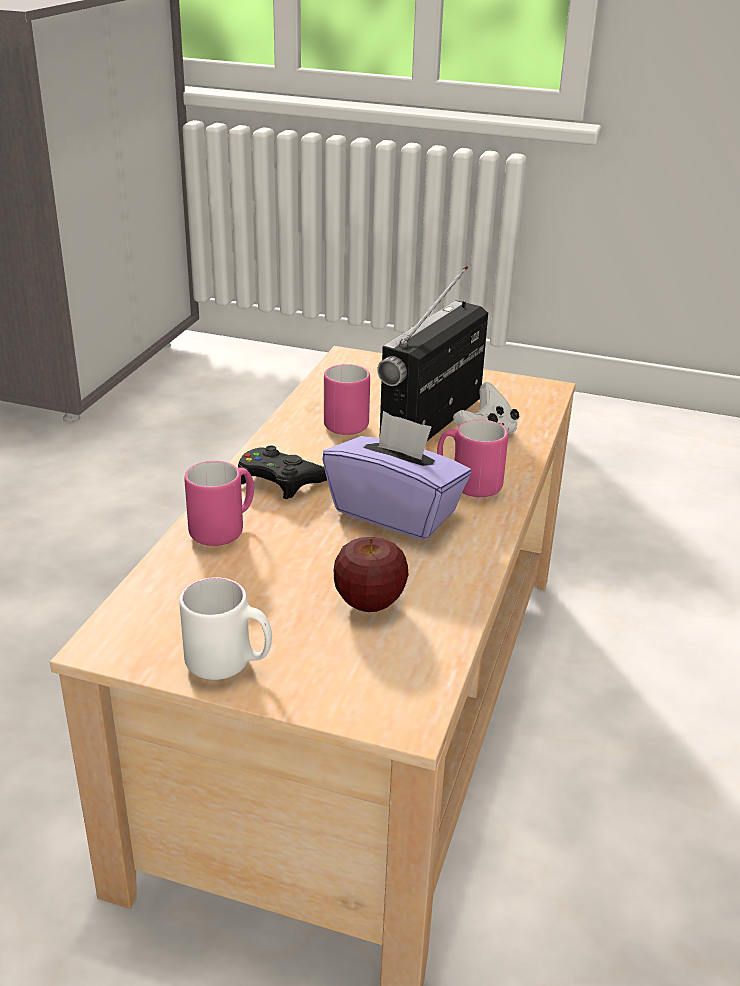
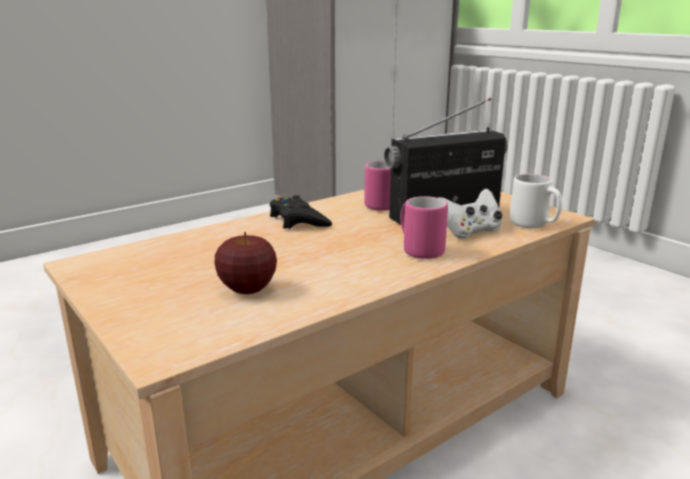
camera: 35 degrees right, 10 degrees down
(224, 529) = (227, 233): pink mug -> none
(229, 664) = (117, 292): white mug -> white mug (534, 225)
(395, 512) = (343, 251): purple tissue box -> none

